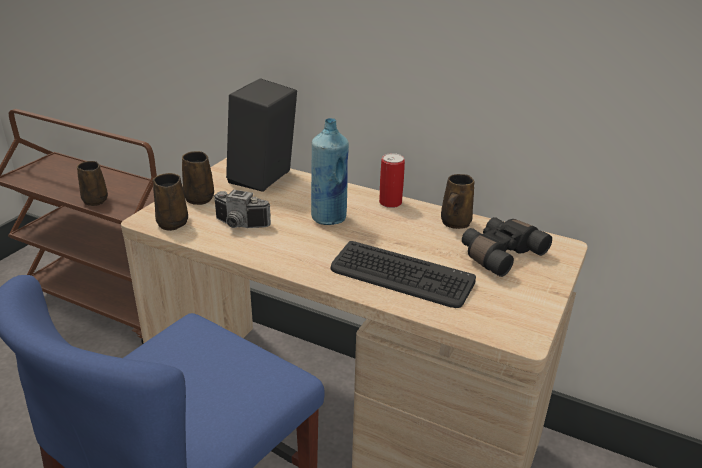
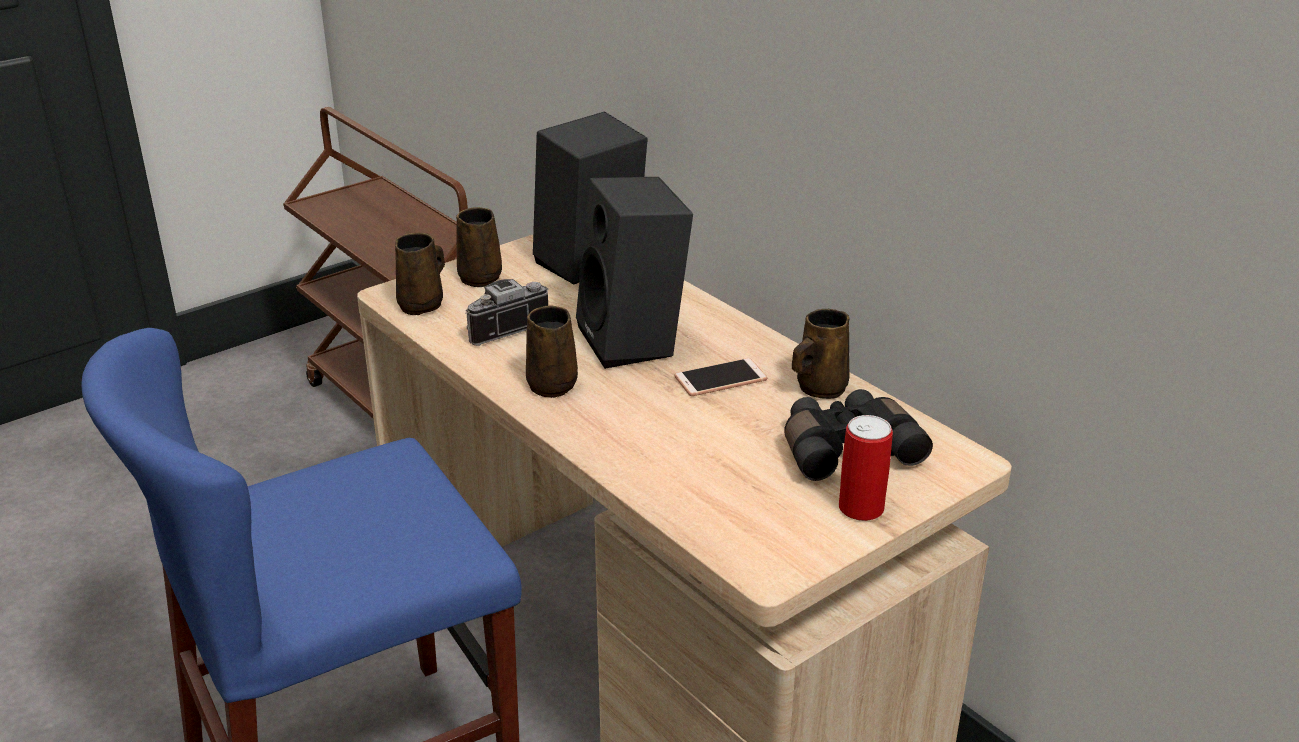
camera: 25 degrees right, 0 degrees up
(95, 200) = (391, 256): brown mug -> brown mug (553, 384)
(239, 226) = (503, 327): camera -> camera turned 105 degrees clockwise
(329, 218) = (636, 342): blue bottle -> black speaker
(390, 202) = (747, 337): can -> can (861, 508)
(396, 229) = (720, 379): none -> phone
(401, 276) = (667, 445): keyboard -> none

